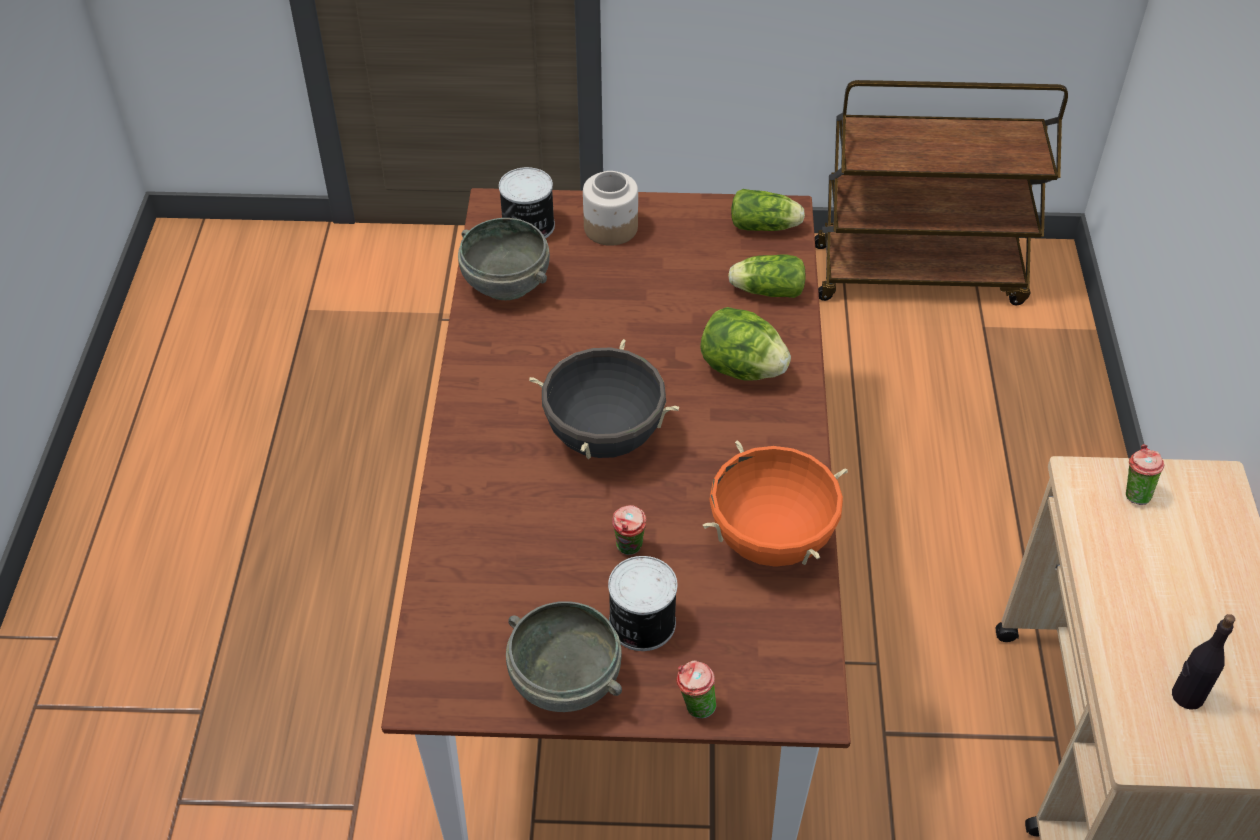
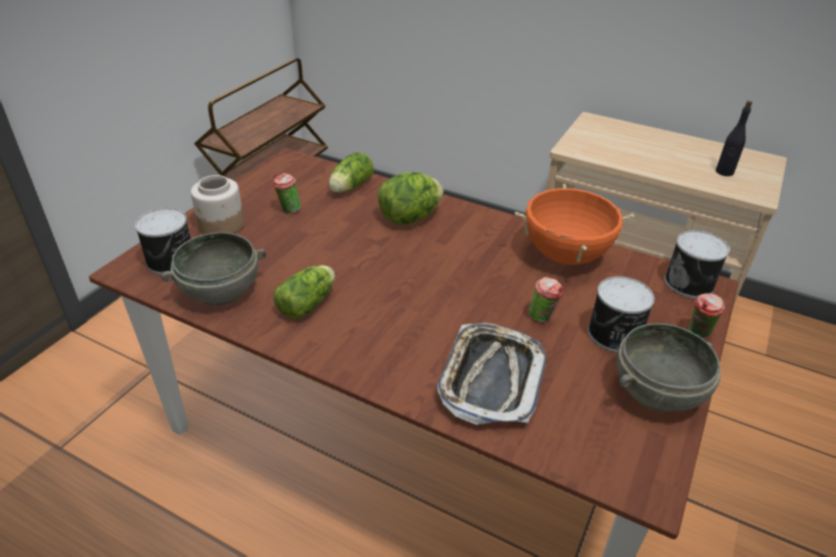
camera: 65 degrees left, 10 degrees down
(504, 533) = (491, 378): none -> tray
(605, 437) = (427, 294): black cooking pot -> none
(766, 226) = (294, 169): lettuce -> lettuce (309, 303)
(802, 685) = (690, 283): none -> can
(1134, 493) = (589, 140): cup -> cup (288, 210)

